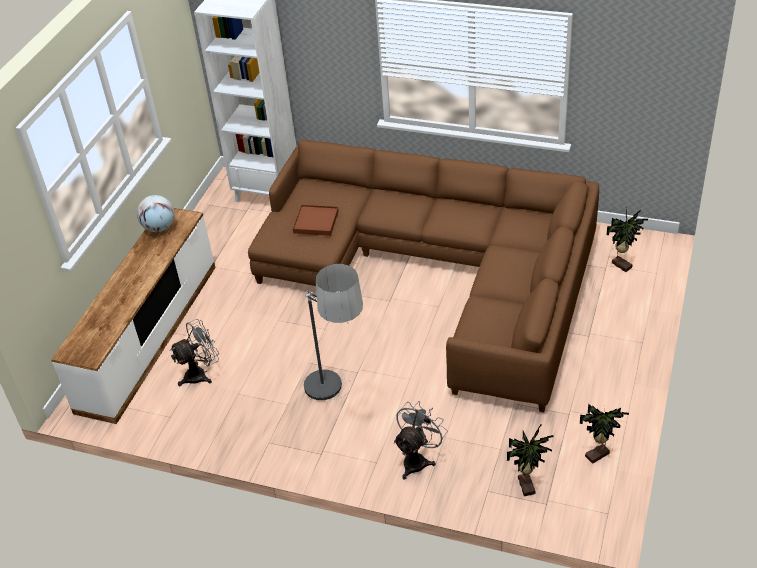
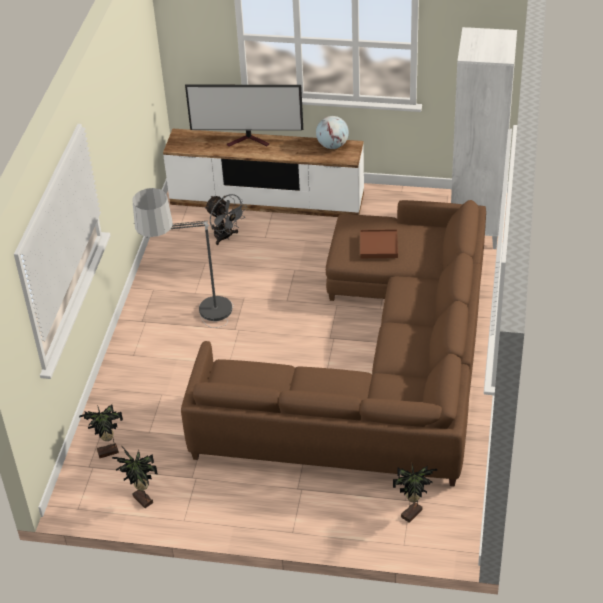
camera: 80 degrees right, 0 degrees up
(115, 291) = (249, 140): none -> television
(418, 459) = (136, 380): grey fan -> none

